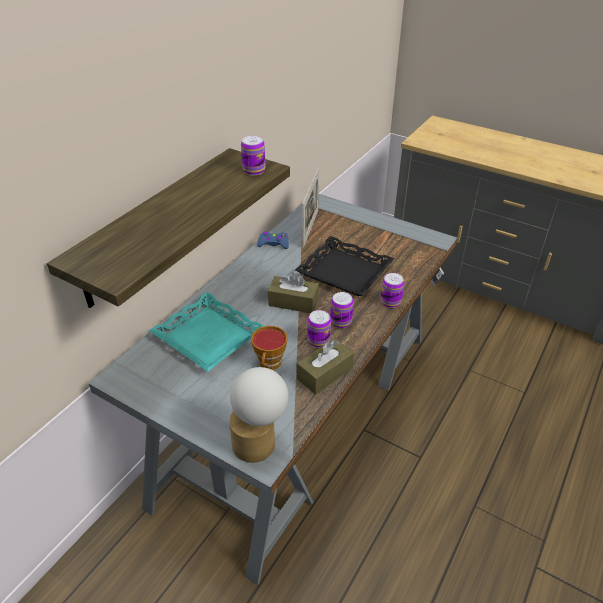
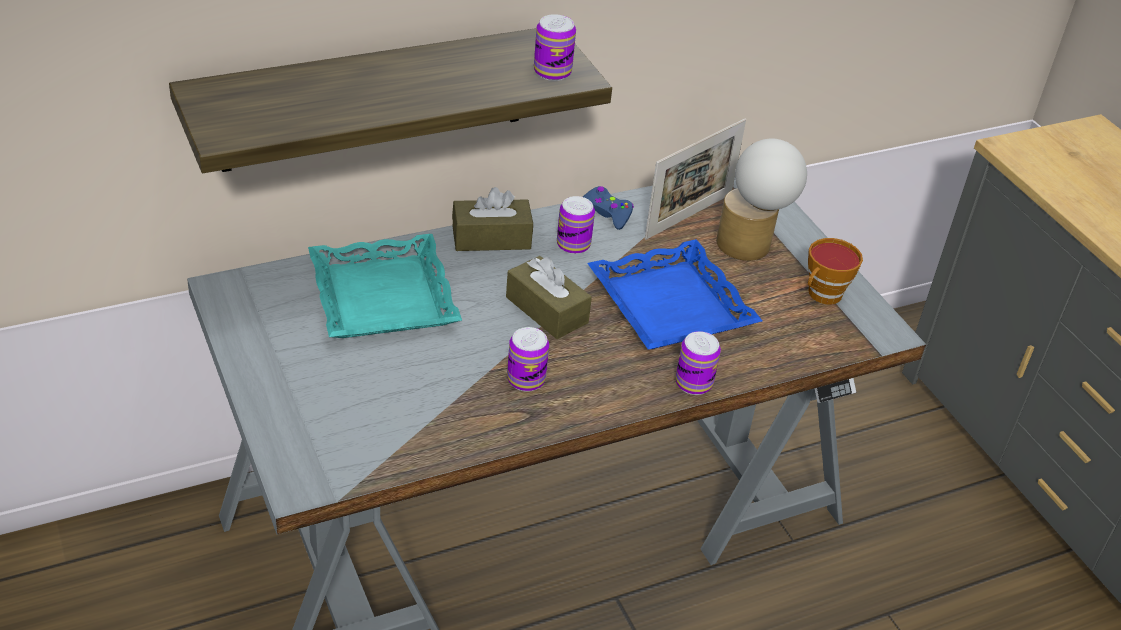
camera: 30 degrees right, 0 degrees up
(260, 442) = (315, 461): table lamp -> table lamp (751, 246)
(270, 364) = (427, 374): cup -> cup (822, 295)
(324, 373) = (487, 426): brown tissue box -> brown tissue box (491, 238)
(341, 321) = (586, 371): can -> can (573, 245)
(344, 272) = (669, 305): black tray -> blue tray

